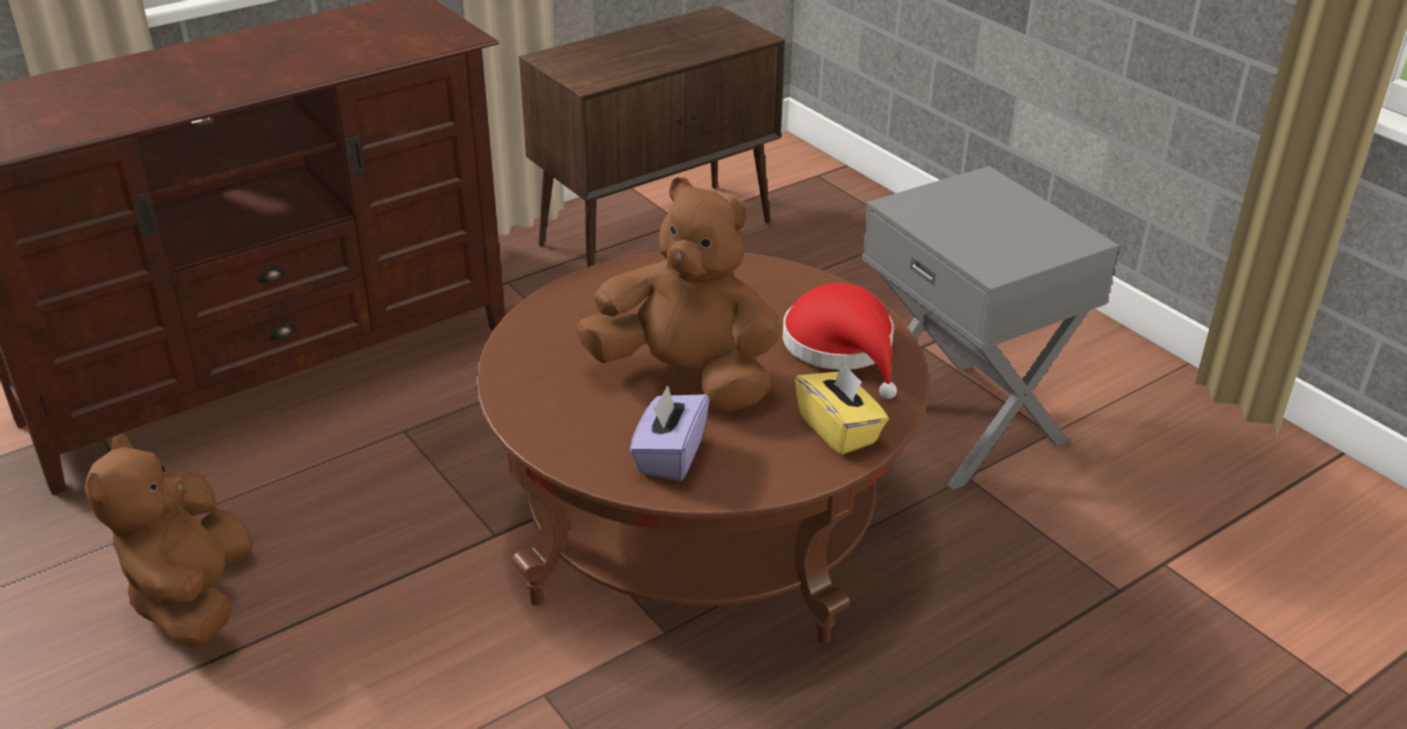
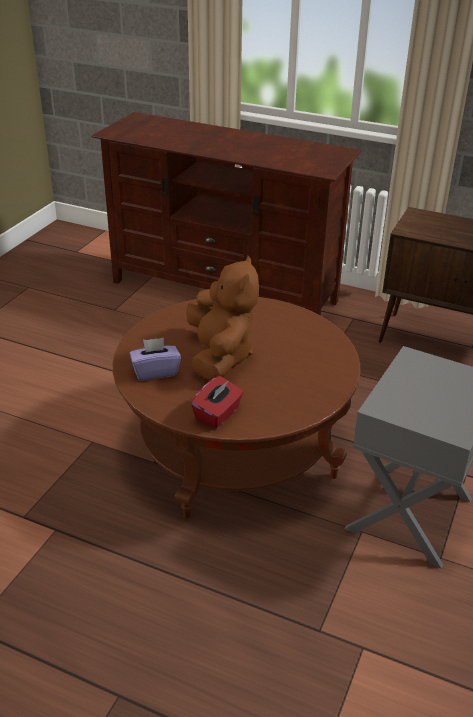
camera: 60 degrees right, 0 degrees up
(193, 598) = (84, 335): brown plush toy -> none
(839, 430) = (218, 414): yellow tissue box -> red tissue box
(843, 348) = (292, 395): red hat -> none

